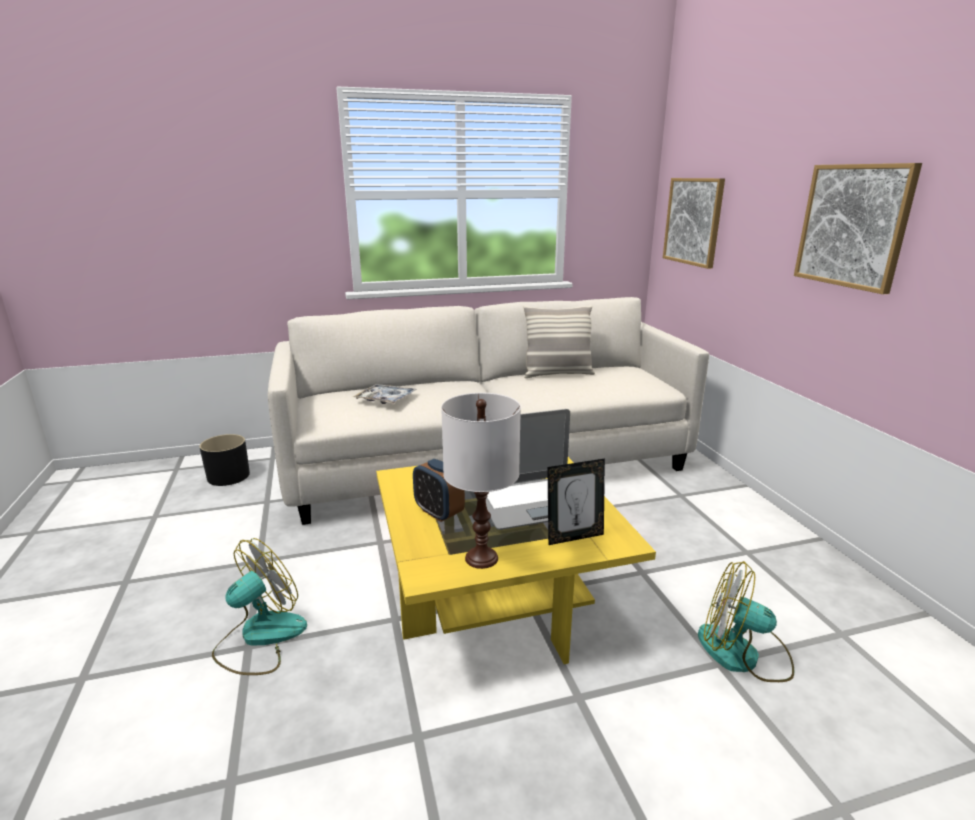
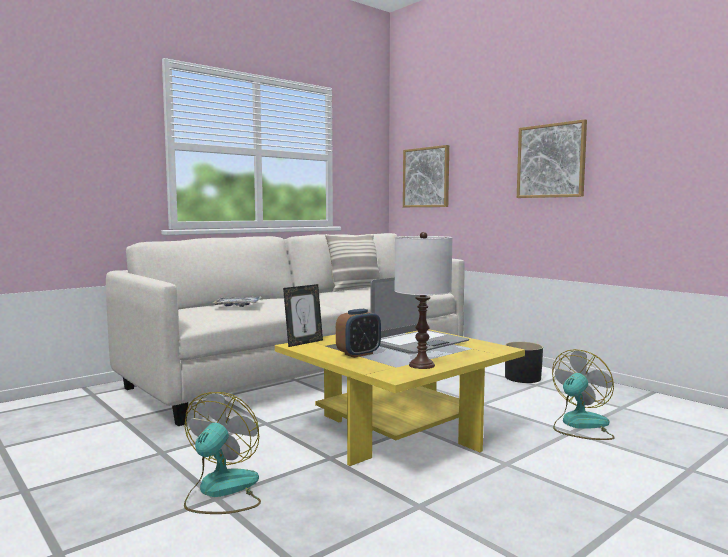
camera: 25 degrees left, 15 degrees down
(228, 476) = (56, 411): black planter -> black planter (522, 378)
(438, 512) = (358, 354): alarm clock -> alarm clock turned 60 degrees counterclockwise
(574, 537) = (468, 351): picture frame -> picture frame (303, 343)
(743, 654) = (580, 425): fan -> fan turned 135 degrees clockwise

